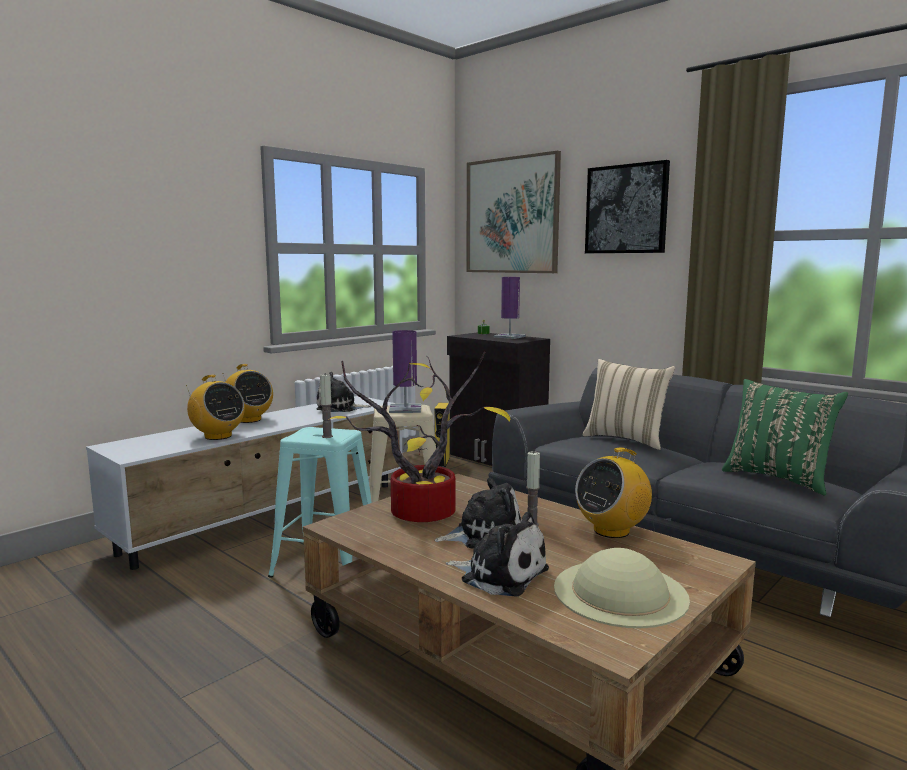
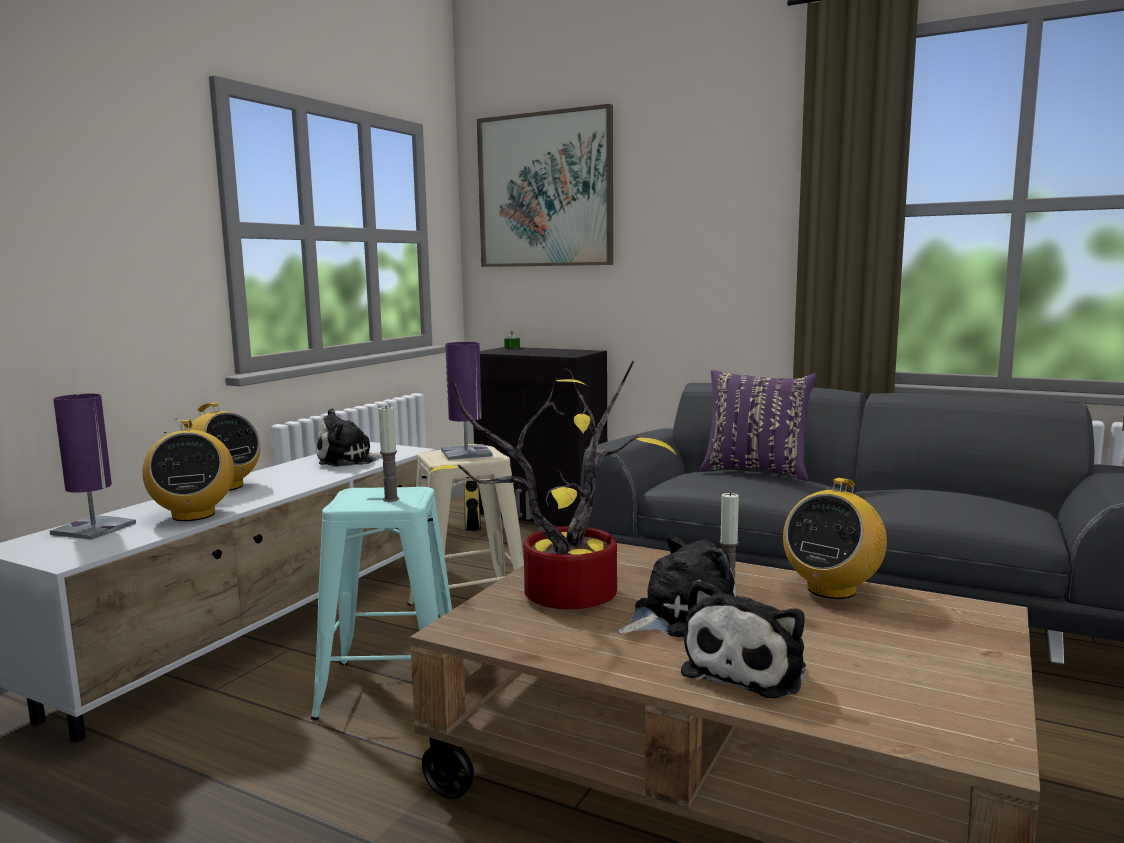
camera: 15 degrees left, 0 degrees up
(217, 436) = (193, 515): radio -> radio turned 45 degrees clockwise
(500, 574) = (748, 668): plush toy -> plush toy turned 105 degrees clockwise
(509, 337) = (553, 350): purple table lamp -> purple table lamp (94, 529)
(620, 592) = (918, 671): beige hat -> none
(626, 209) = (707, 180): picture -> none
(626, 439) = (756, 471): beige pillow -> purple pillow
(778, 478) = (971, 502): green pillow -> none

